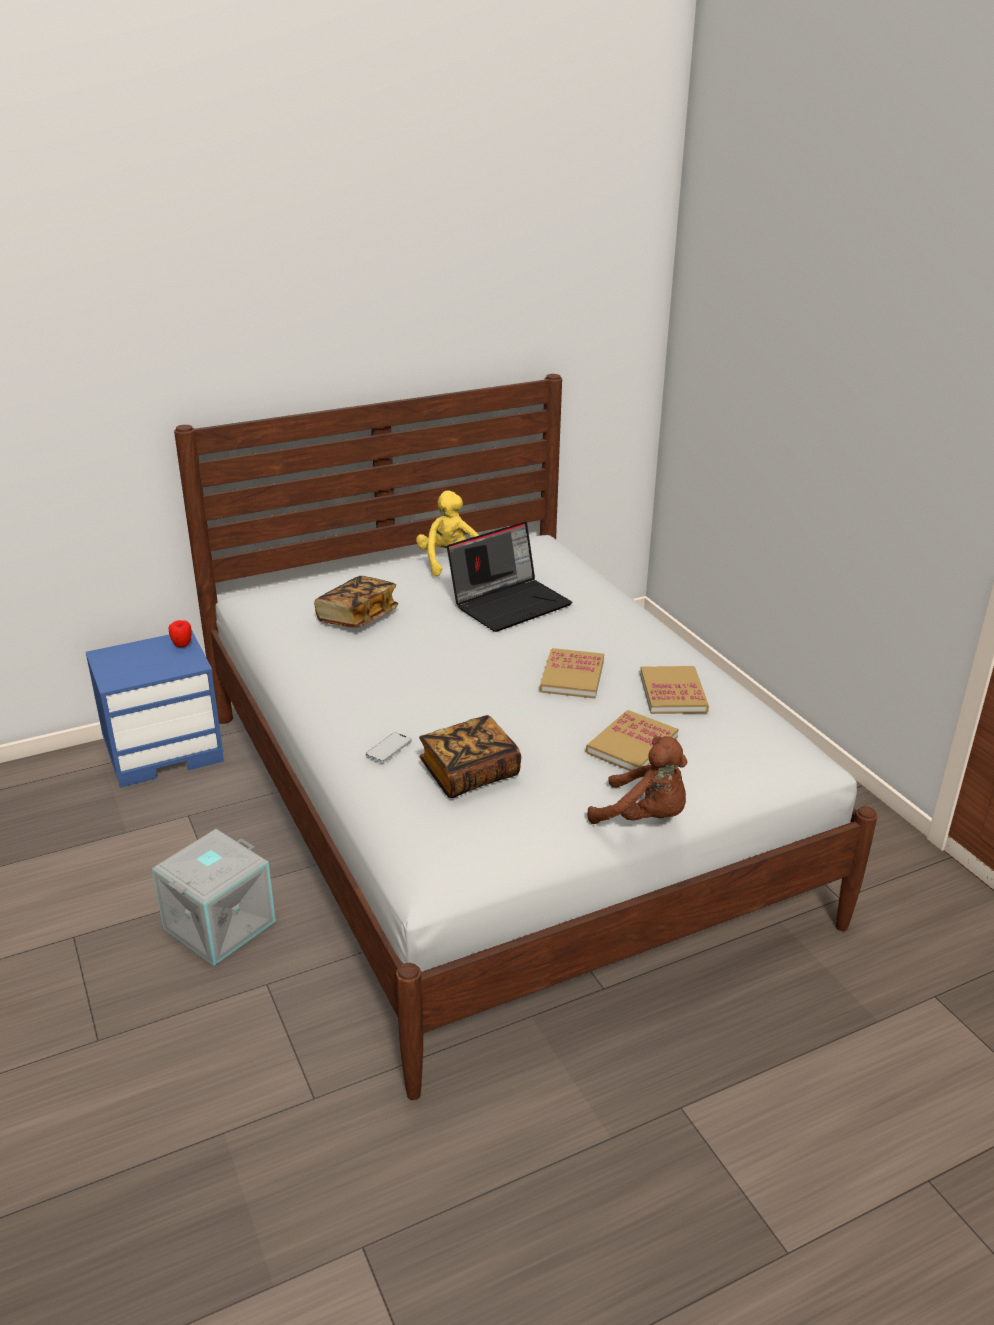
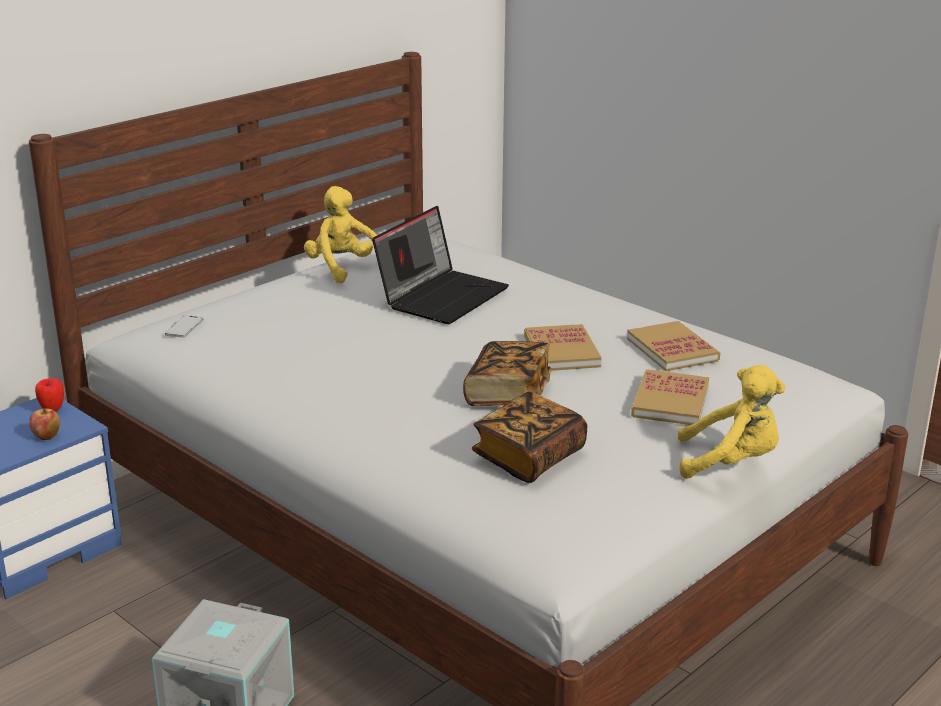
camera: 20 degrees left, 5 degrees down
(164, 668) = (46, 437): none -> apple
(357, 617) = (284, 335): book -> book (508, 394)
(388, 748) = (423, 451): phone -> phone (184, 327)
(644, 817) = (731, 463): brown plush toy -> yellow plush toy

